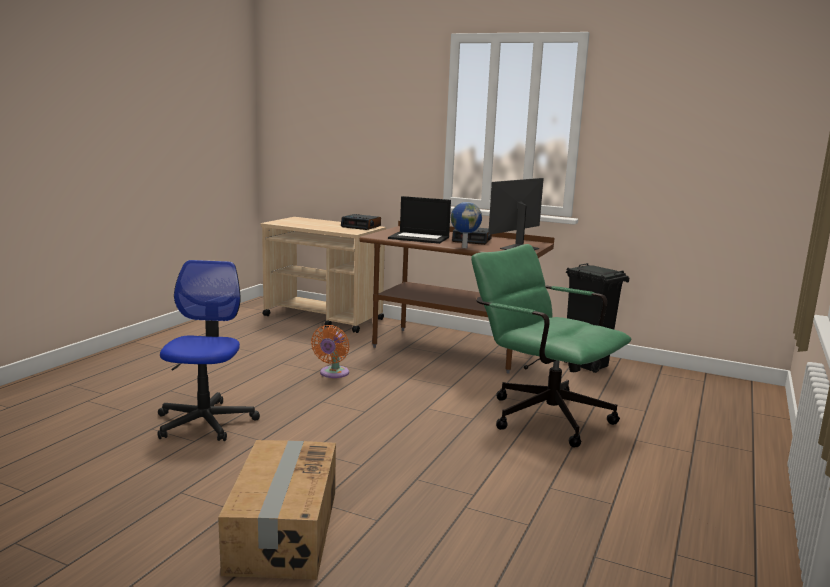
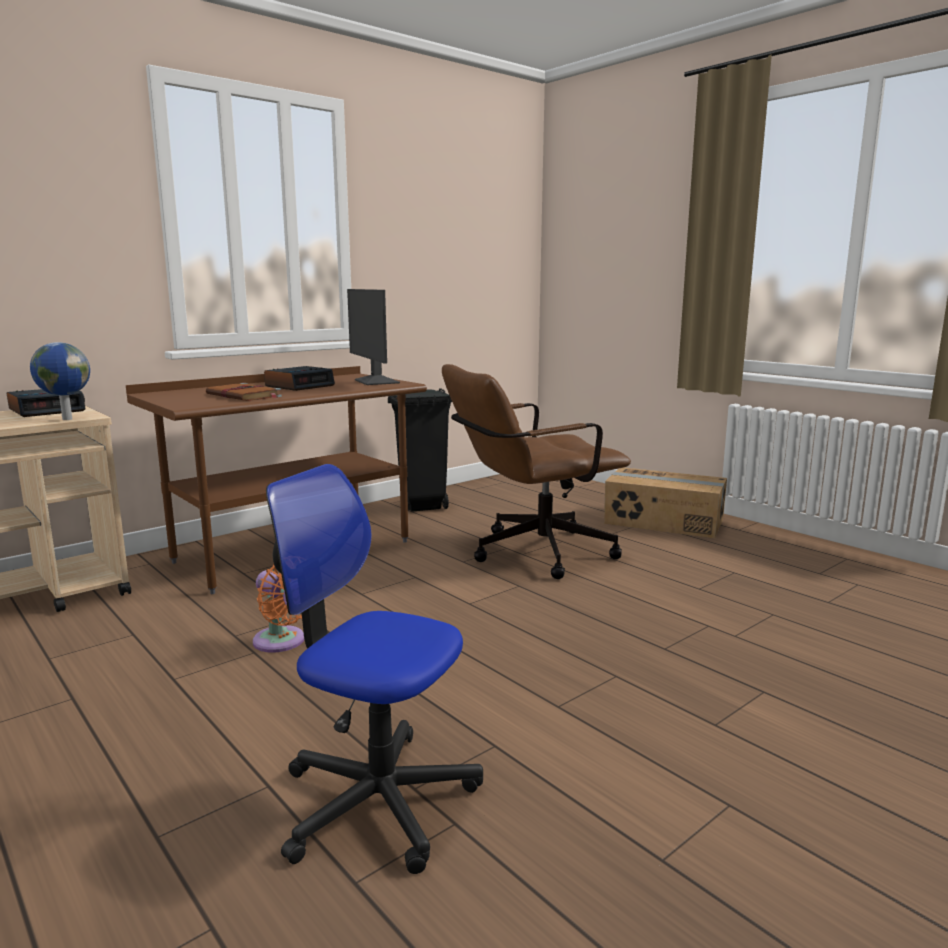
camera: 65 degrees left, 0 degrees up
(282, 530) = (792, 766): cardboard box -> cardboard box (664, 522)
(420, 238) = (244, 396): laptop -> brown book
(464, 247) = (338, 391): globe -> globe (66, 419)
(540, 414) = (530, 553): green office chair -> brown office chair

